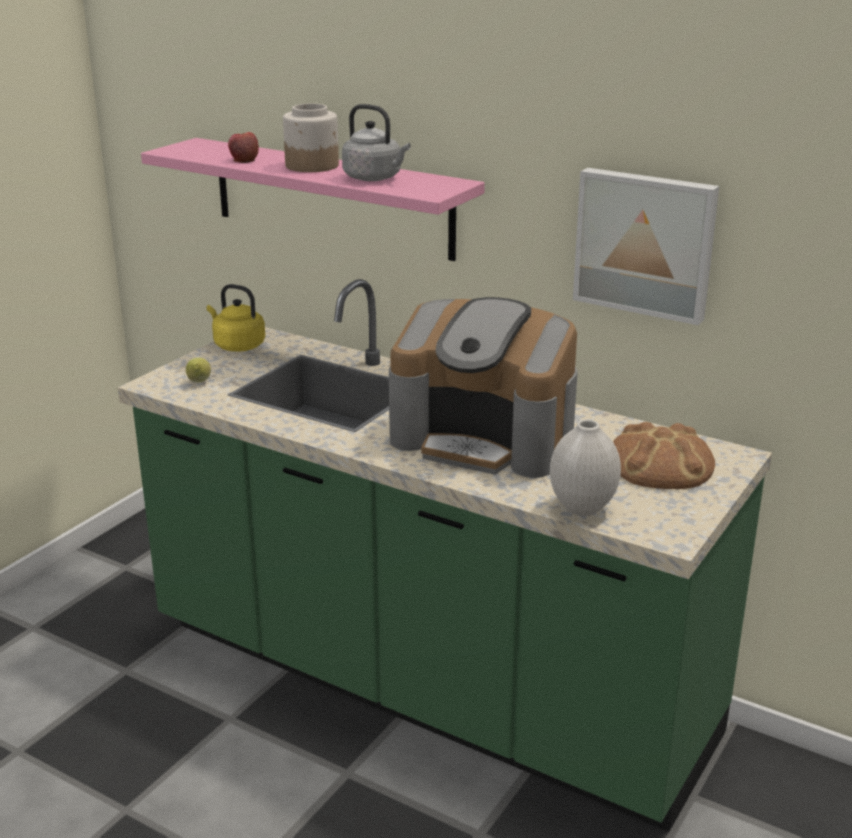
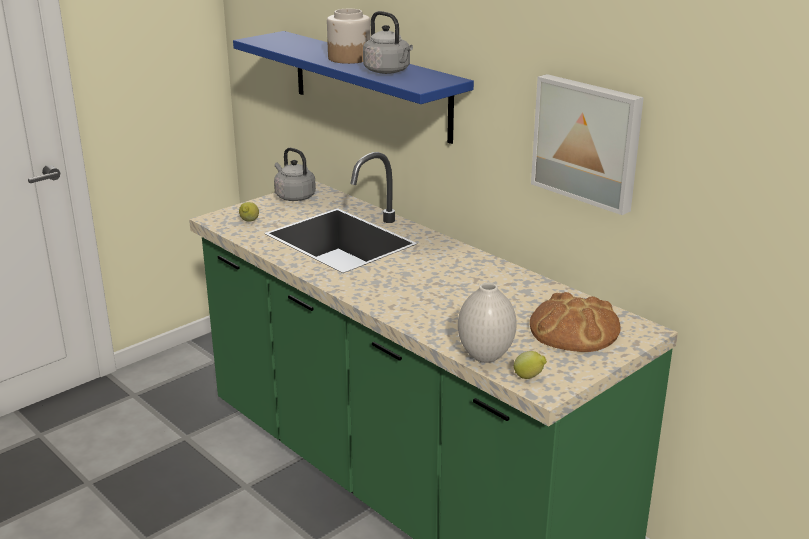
camera: 15 degrees right, 0 degrees up
(237, 345) = (293, 196): yellow kettle -> grey kettle
(244, 160) = (302, 50): apple -> none
(331, 197) = (370, 85): pink shelf -> blue shelf
(485, 439) = (441, 290): coffee machine -> none
(646, 526) = (529, 377): none -> lemon

